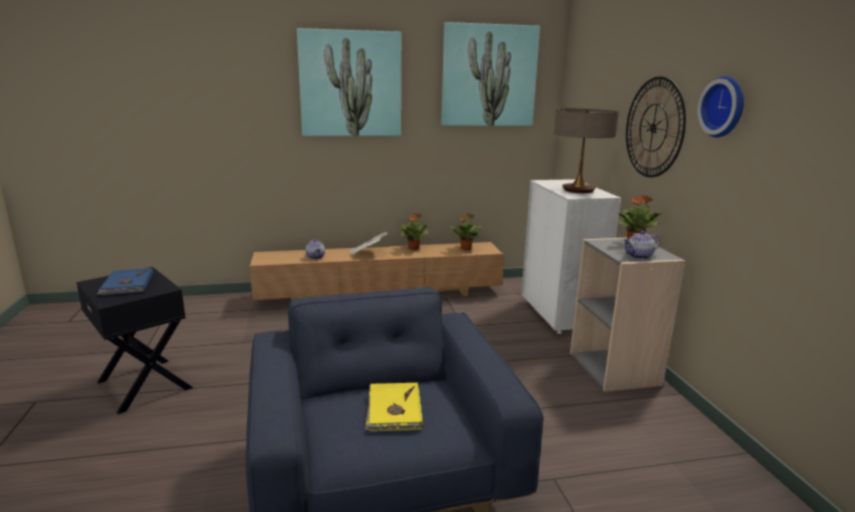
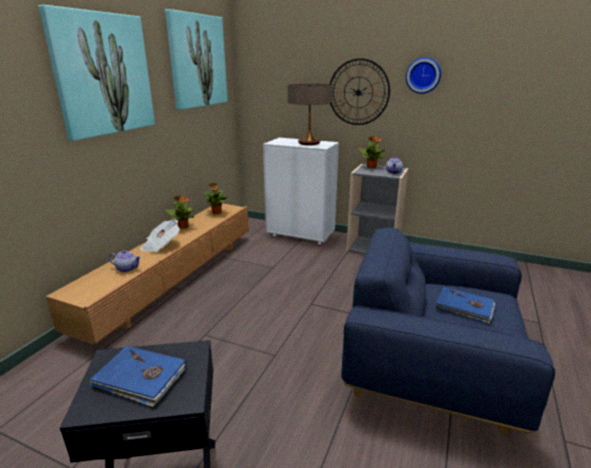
camera: 55 degrees left, 5 degrees up
(393, 410) = (464, 307): yellow book -> blue book

